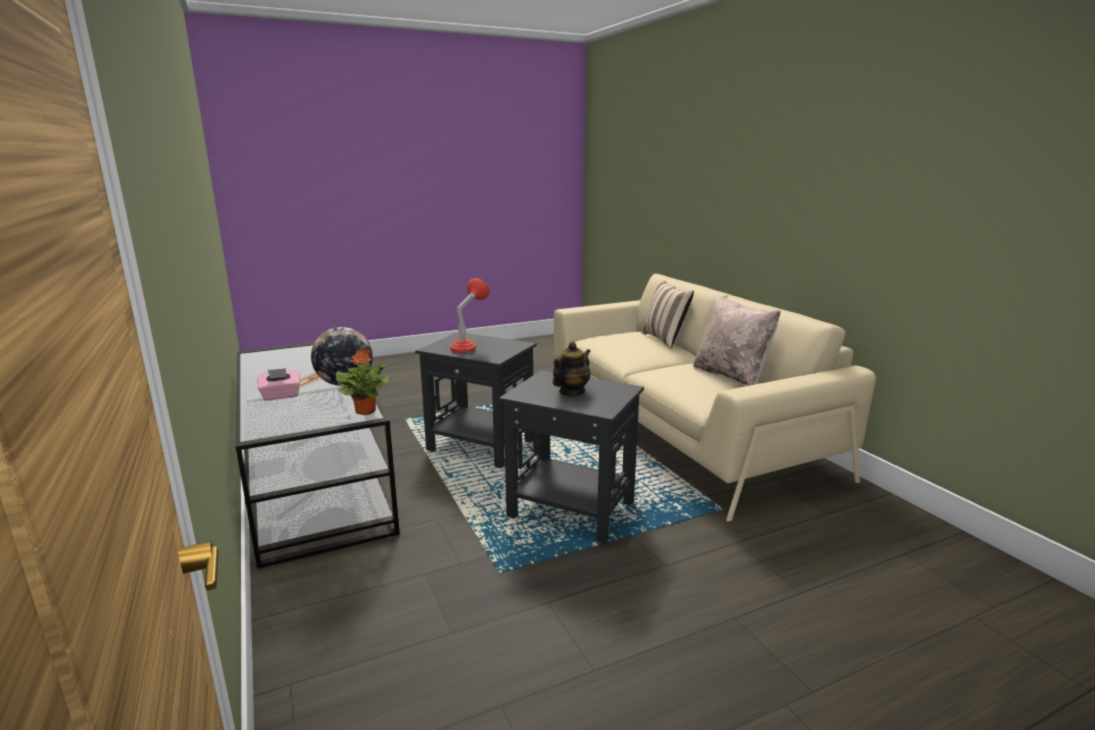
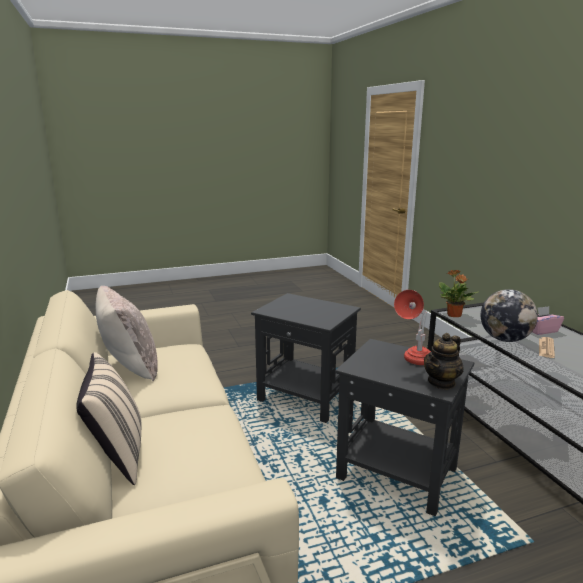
camera: 175 degrees left, 0 degrees up
(571, 392) = (308, 308): teapot -> teapot (441, 382)

